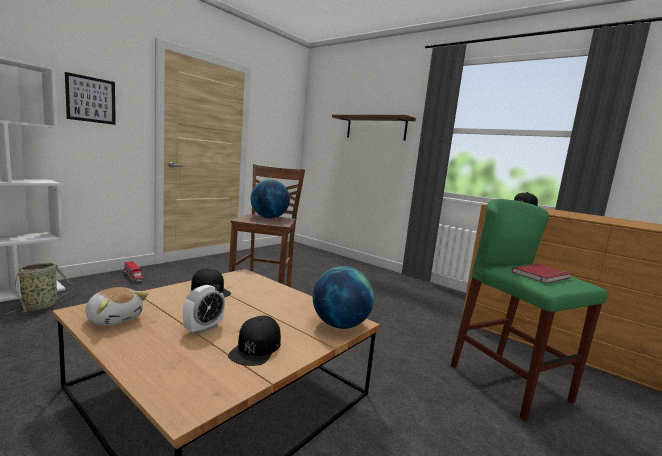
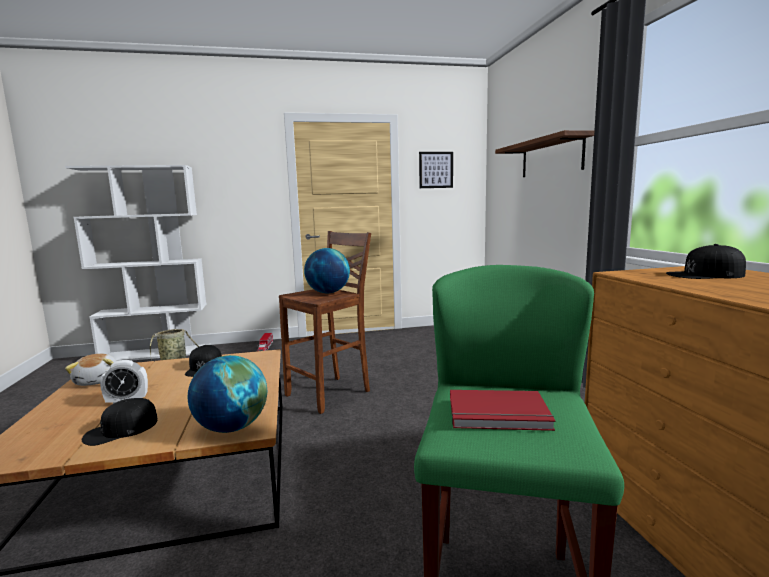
camera: 40 degrees right, 0 degrees up
(91, 99) = (229, 185): picture -> picture (436, 170)

